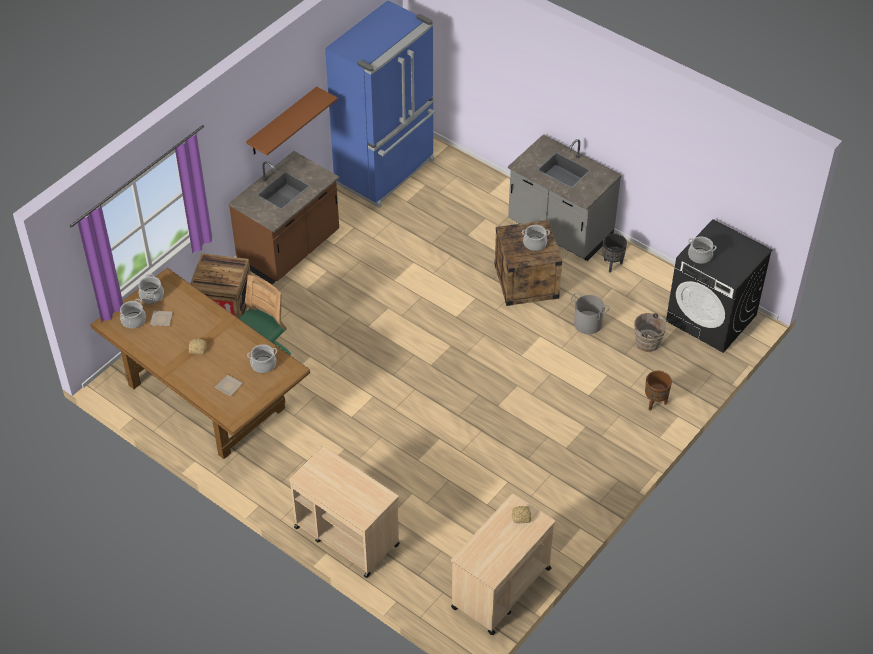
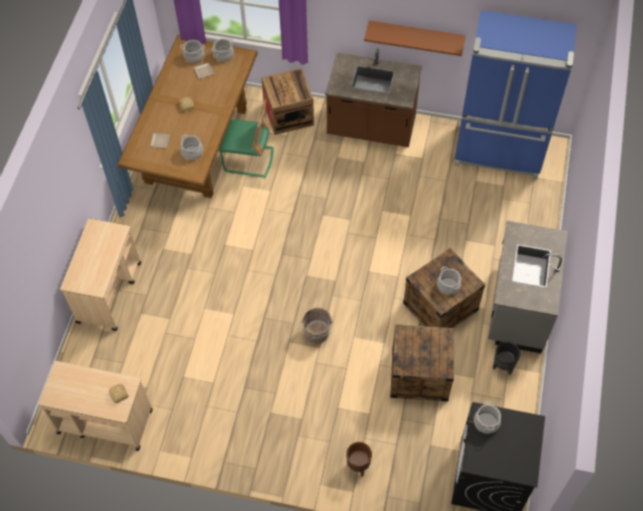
camera: 65 degrees right, 10 degrees up
(587, 324) = (419, 374): grey bucket -> crate
(649, 343) = (425, 435): brown bucket -> brown bucket (317, 335)

